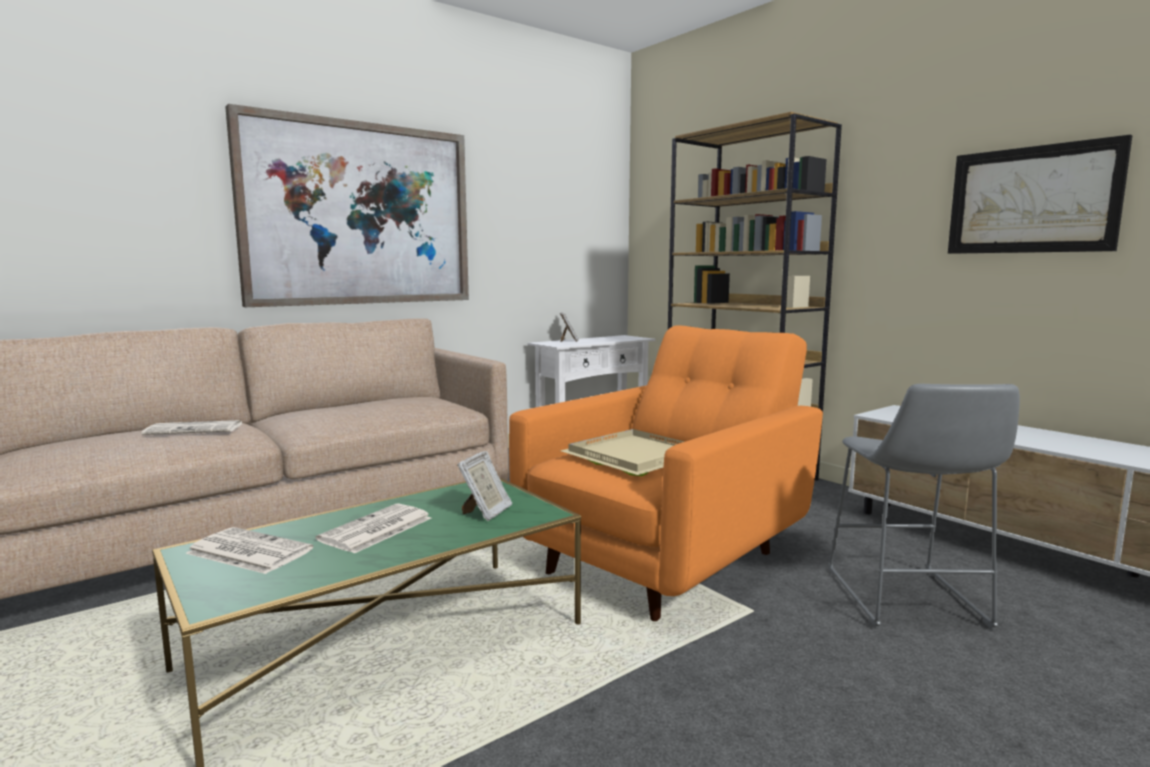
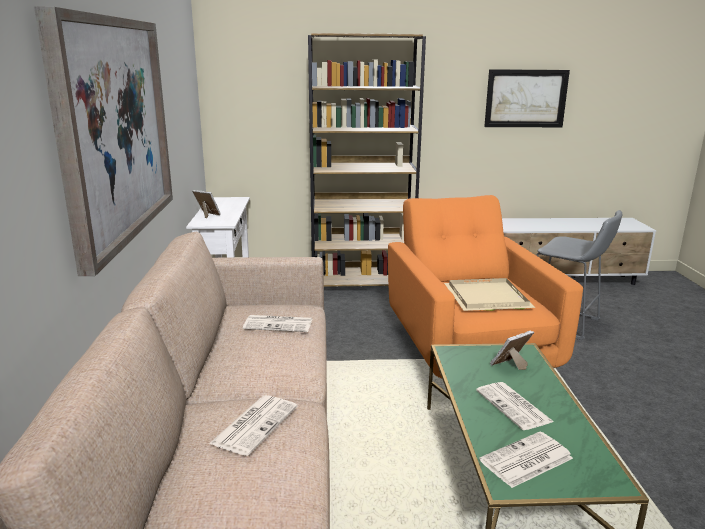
camera: 55 degrees left, 10 degrees up
(399, 406) = (279, 324): none -> newspaper
(486, 513) = (509, 366): picture frame -> picture frame turned 90 degrees counterclockwise

